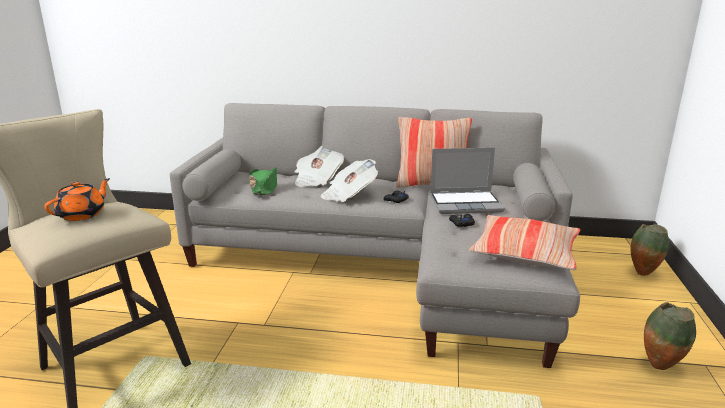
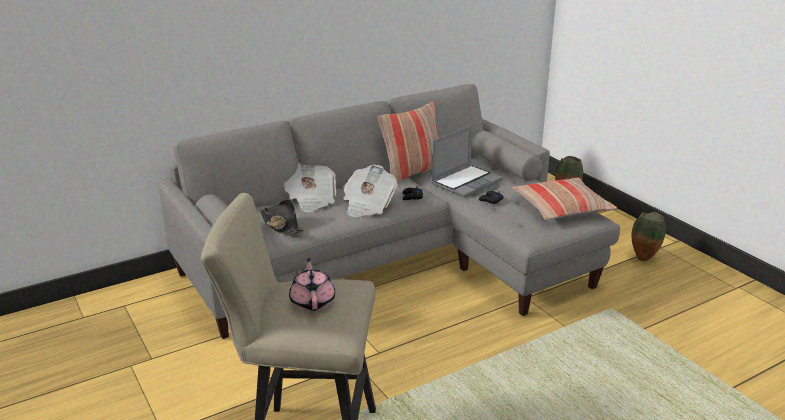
camera: 40 degrees left, 5 degrees up
(82, 214) = (312, 301): orange teapot -> pink teapot
(264, 188) = (281, 225): green hat -> black hat

